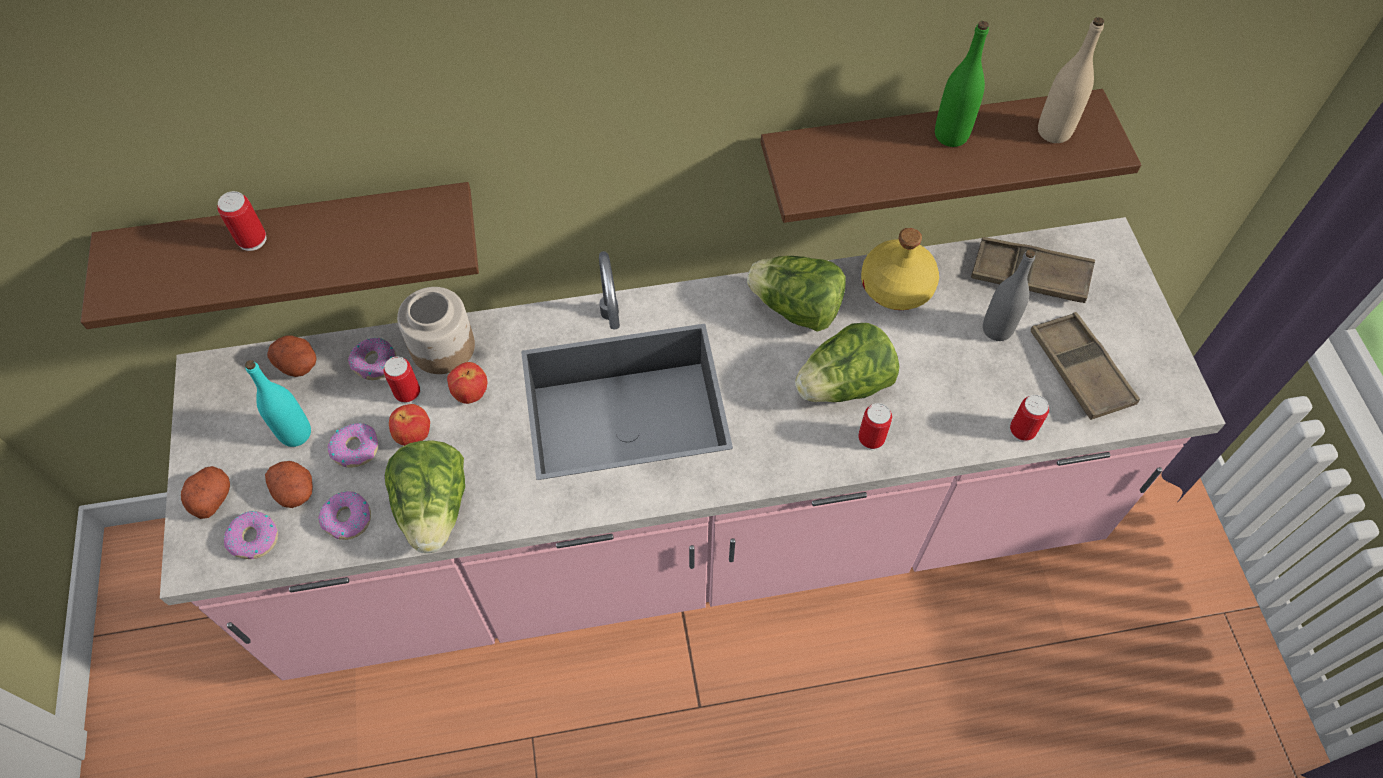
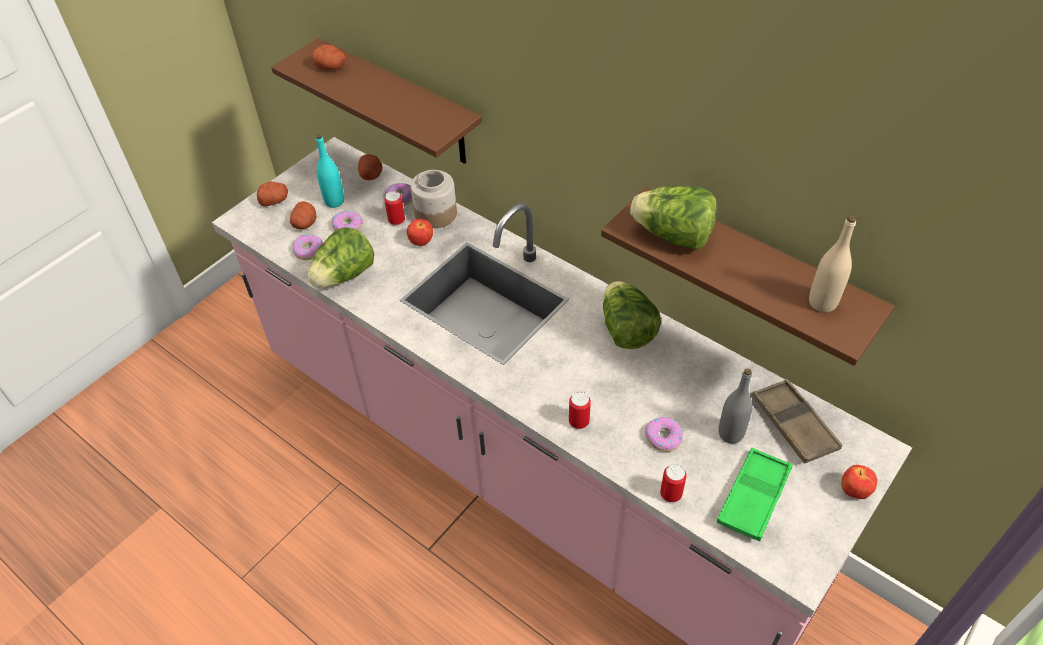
camera: 50 degrees right, 10 degrees down
(176, 258) = (331, 67): none -> potato
(252, 239) = (366, 79): can -> none
(254, 539) = (268, 228): donut -> donut (663, 437)
(414, 436) = (376, 240): apple -> apple (854, 492)
(844, 385) = (600, 385): lettuce -> lettuce (673, 236)
(895, 287) = (698, 364): yellow bottle -> none
(951, 135) = (752, 260): green bottle -> none
(1080, 370) = (753, 497): brown tray -> green tray

